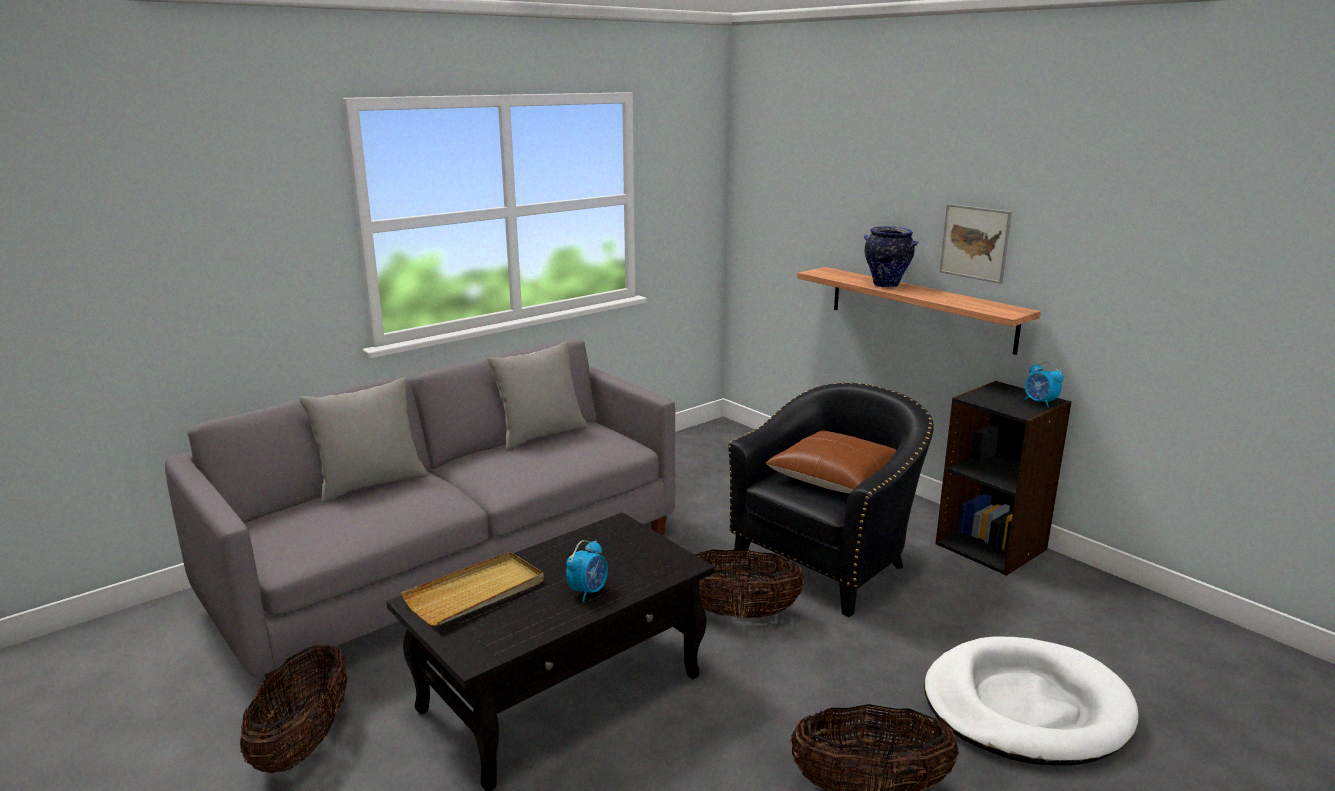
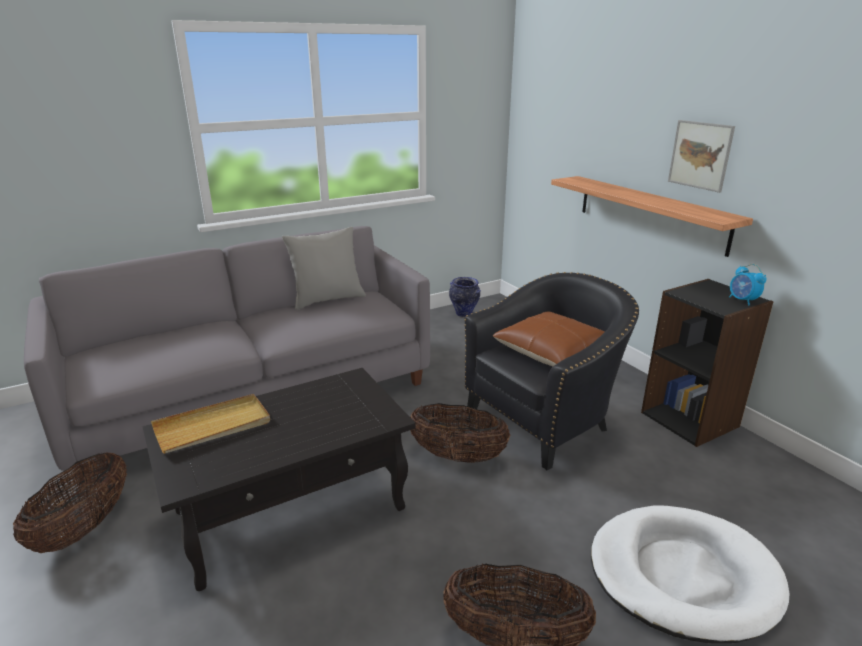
camera: 10 degrees right, 5 degrees up
(371, 484) = (182, 329): grey pillow -> none
(588, 591) = (301, 435): alarm clock -> none
(886, 285) = (622, 191): vase -> vase (464, 314)

